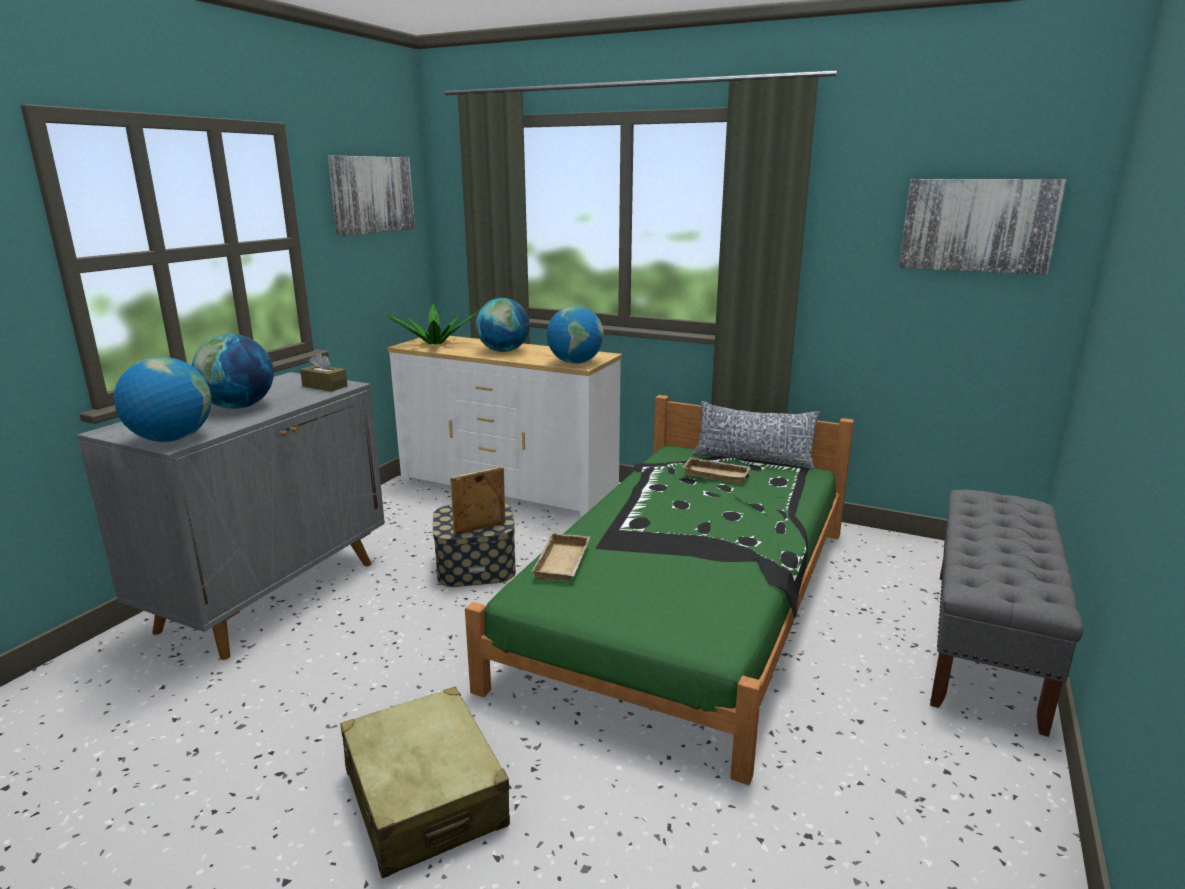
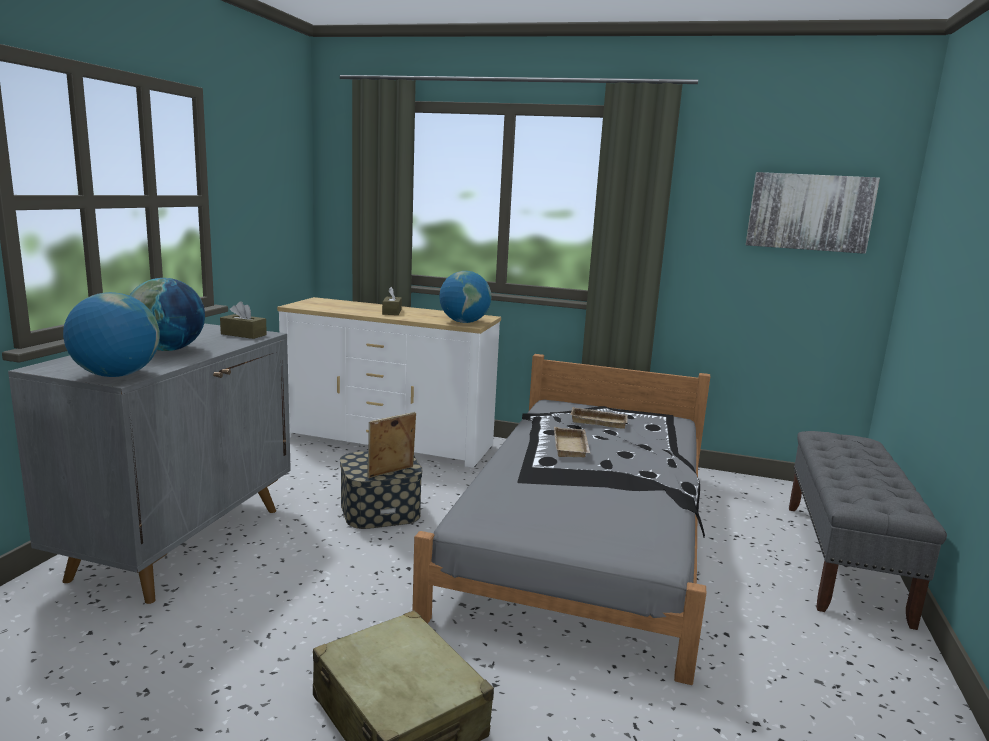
camera: 10 degrees left, 5 degrees down
(371, 194) = (269, 163): picture -> none
(435, 343) = (322, 305): potted plant -> none
(503, 351) = (392, 312): globe -> brown tissue box
(564, 563) = (495, 495): beige tray -> beige tray (572, 447)
(687, 600) = (585, 533): green bed -> grey bed
(753, 459) = (623, 409): pillow -> none

